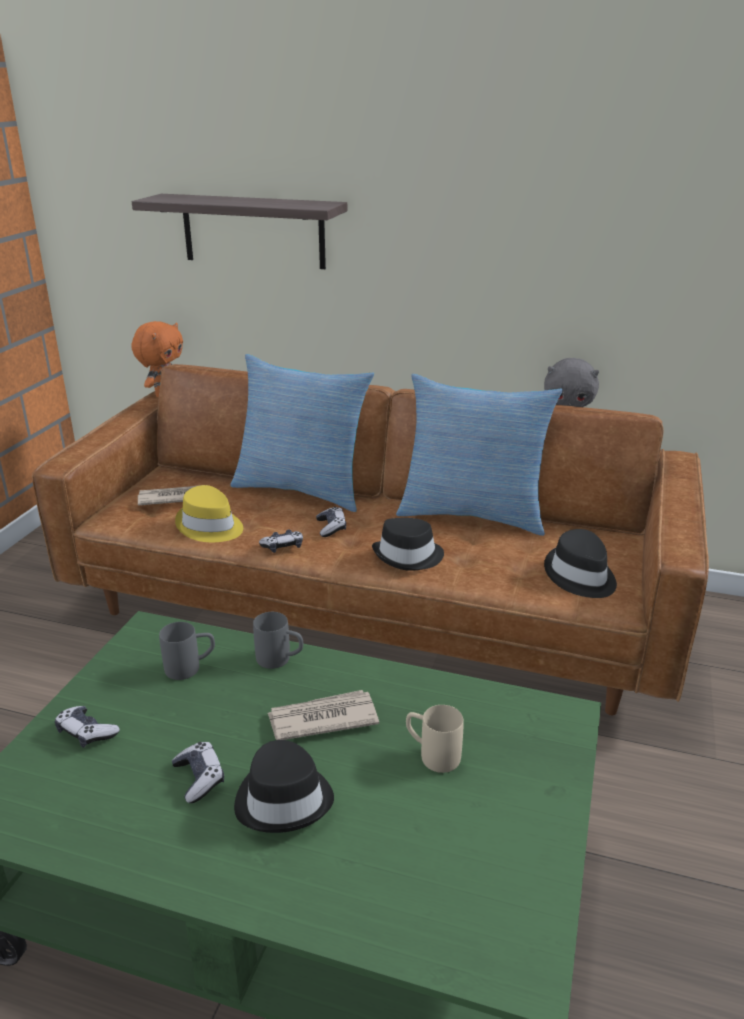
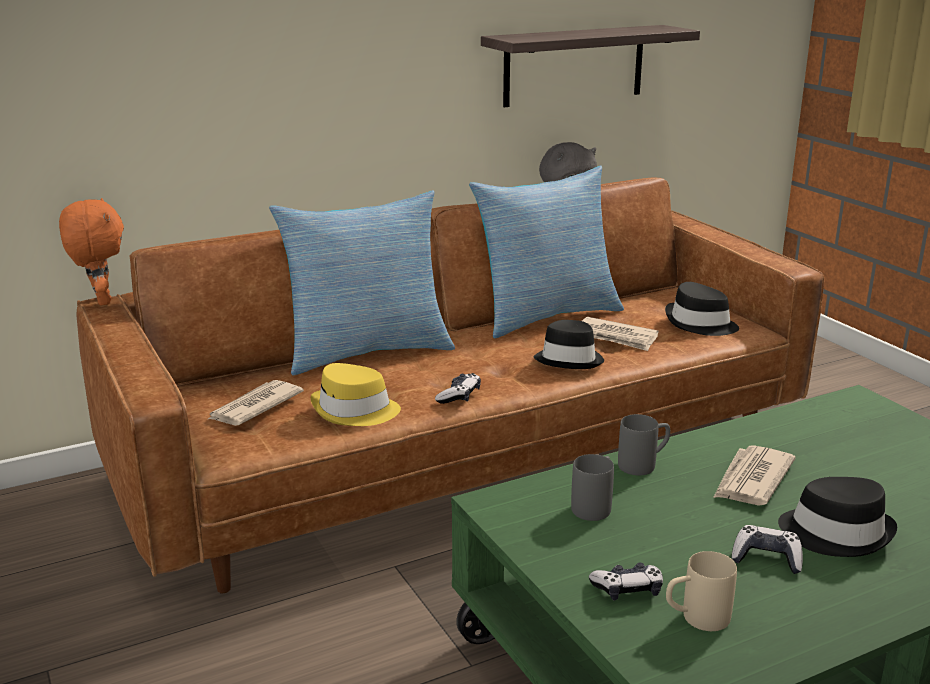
camera: 45 degrees left, 5 degrees down
(253, 231) = (203, 59): shelf -> shelf (574, 65)
(331, 527) = (465, 367): game controller -> none
(432, 755) = (849, 459): beige mug -> beige mug (696, 619)
(482, 555) = (615, 337): none -> newspaper

